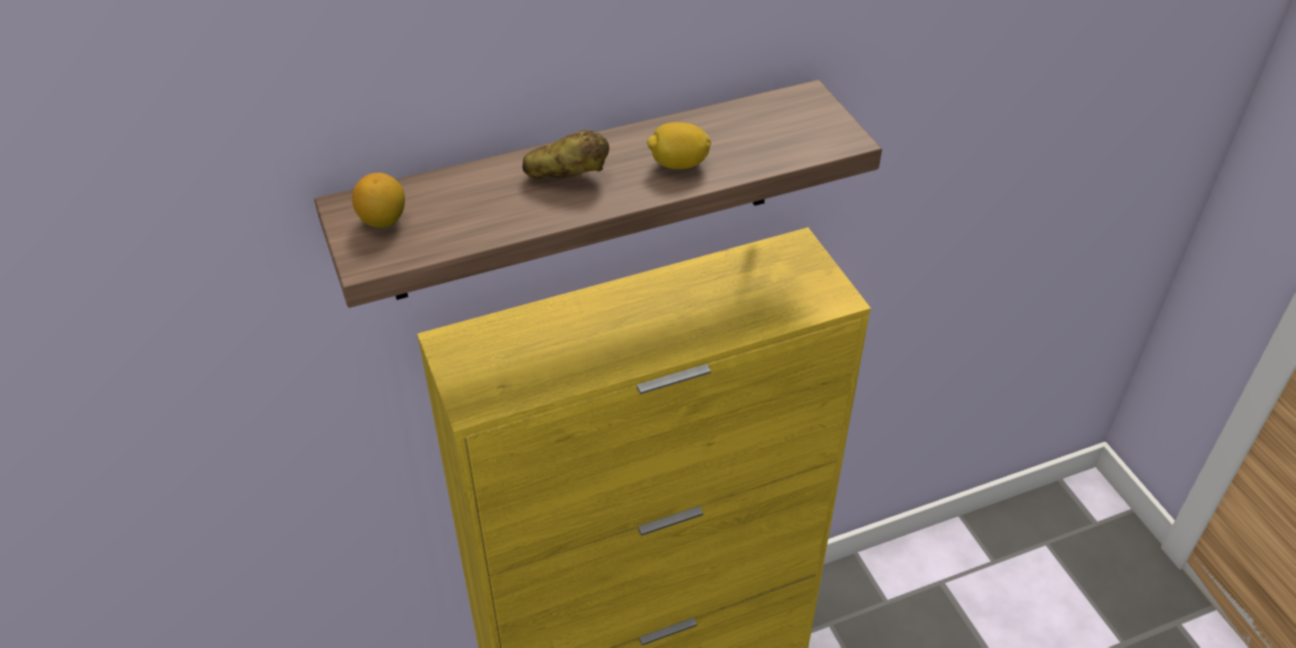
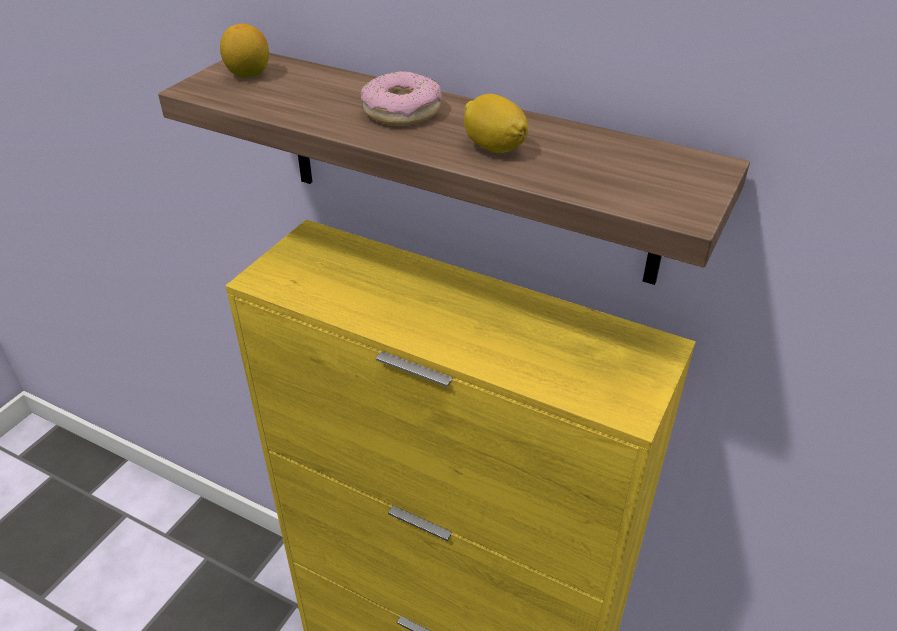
camera: 50 degrees right, 5 degrees down
(567, 175) = (402, 111): potato -> donut

